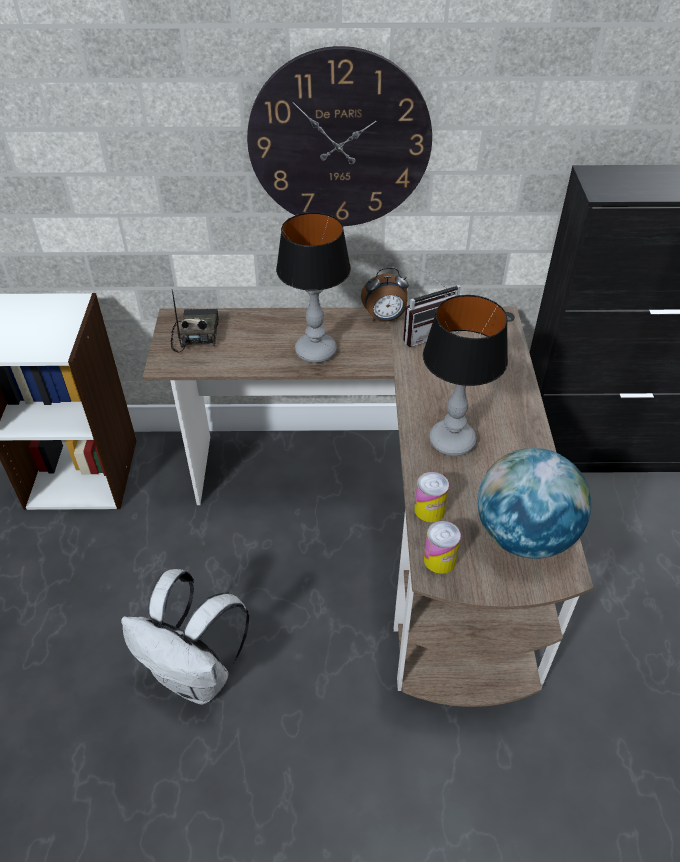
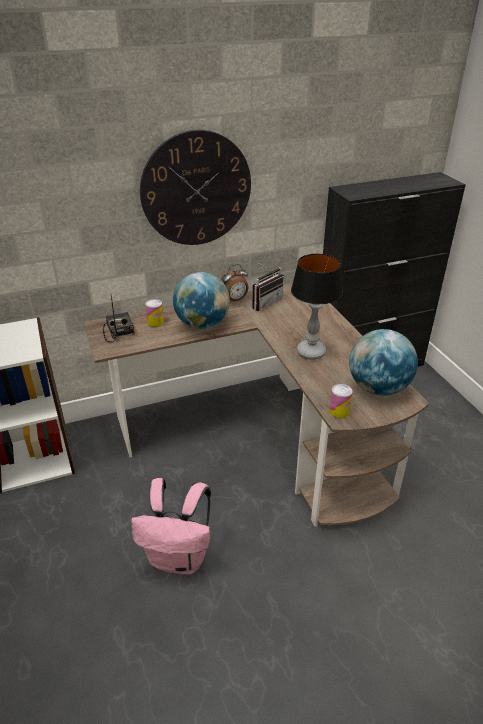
camera: 20 degrees left, 10 degrees down
(196, 675) = (179, 558): white backpack -> pink backpack
(316, 351) = (202, 324): table lamp -> globe
(429, 510) = (318, 388): can -> can (155, 322)

